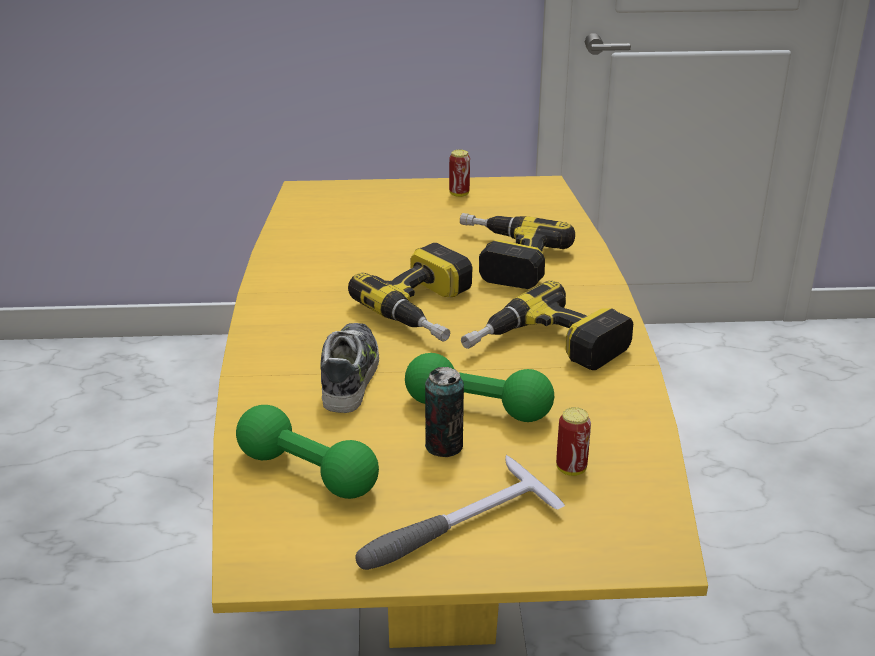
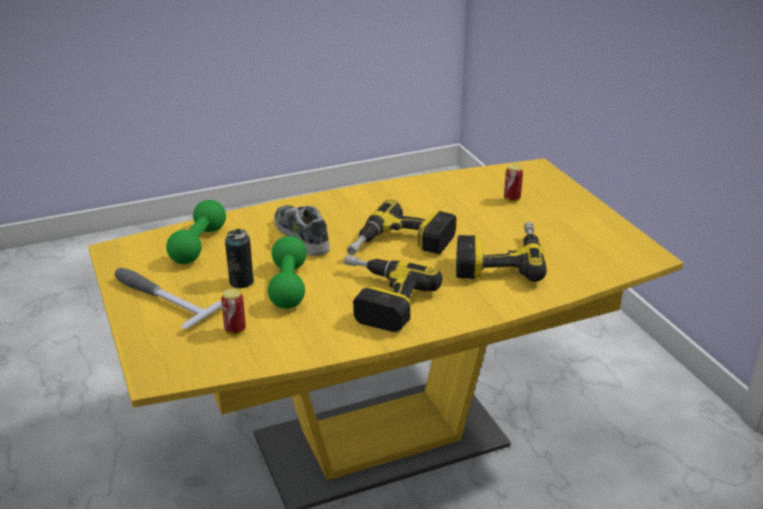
camera: 70 degrees right, 0 degrees up
(350, 376) = (302, 236): shoe -> shoe turned 105 degrees counterclockwise
(459, 194) = (593, 224): can -> can (511, 200)

